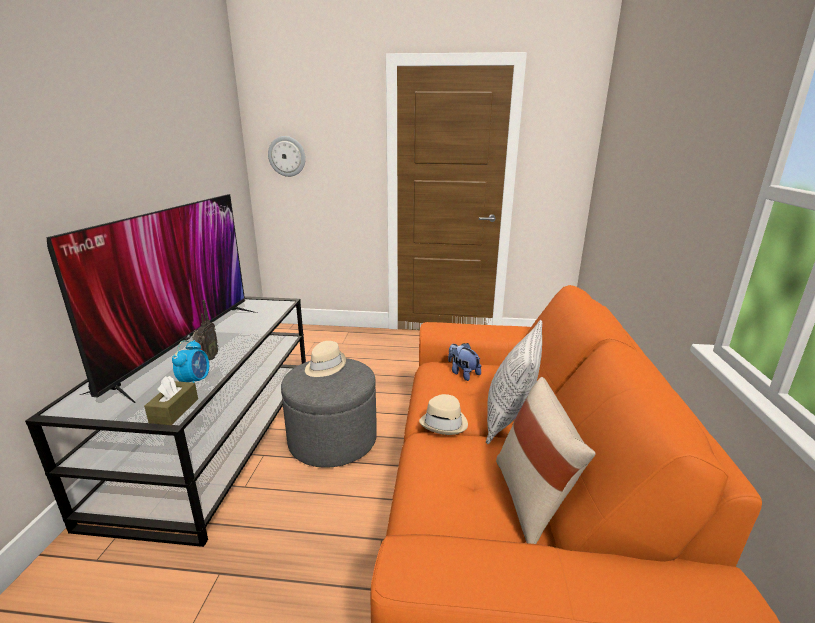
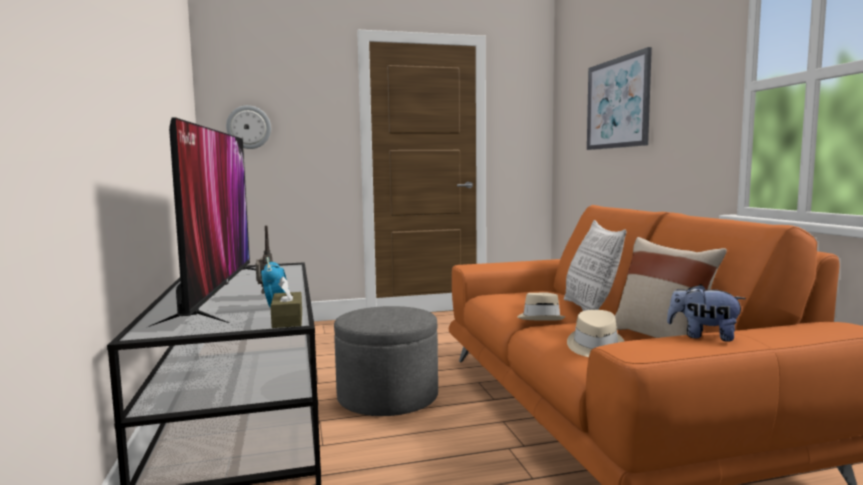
camera: 20 degrees left, 15 degrees down
(324, 366) = (373, 310): beige hat -> beige hat (595, 347)
(462, 373) = (518, 296): plush toy -> plush toy (703, 336)
(645, 155) = (617, 103): none -> picture

